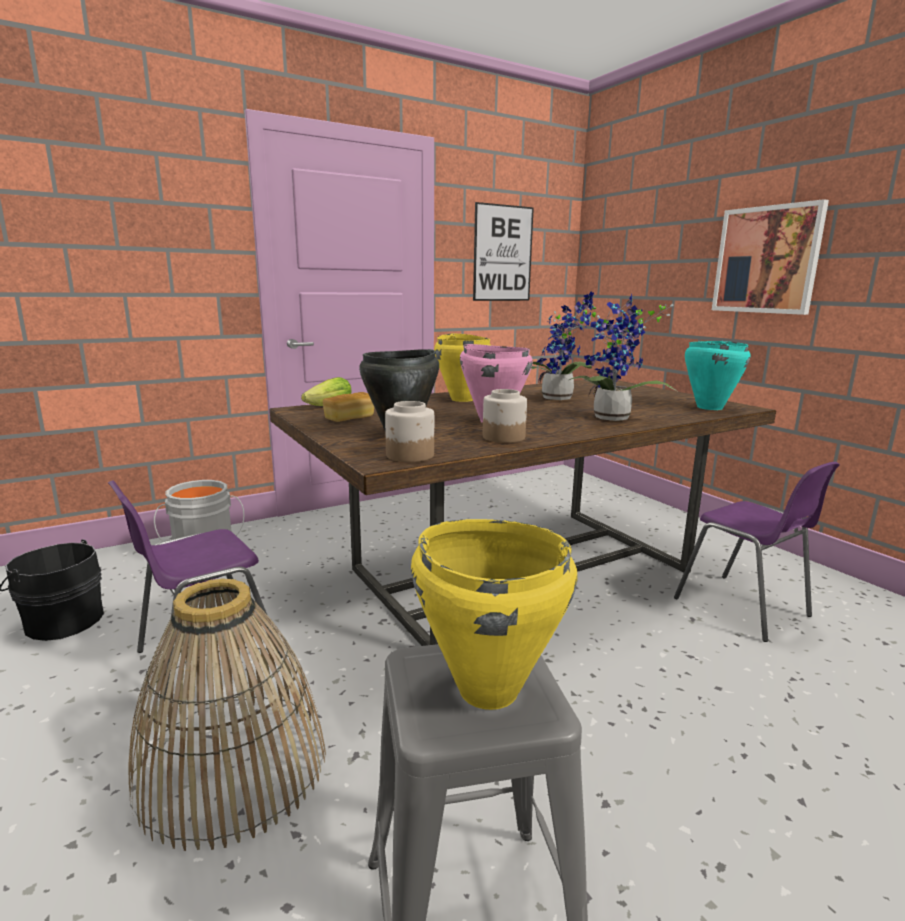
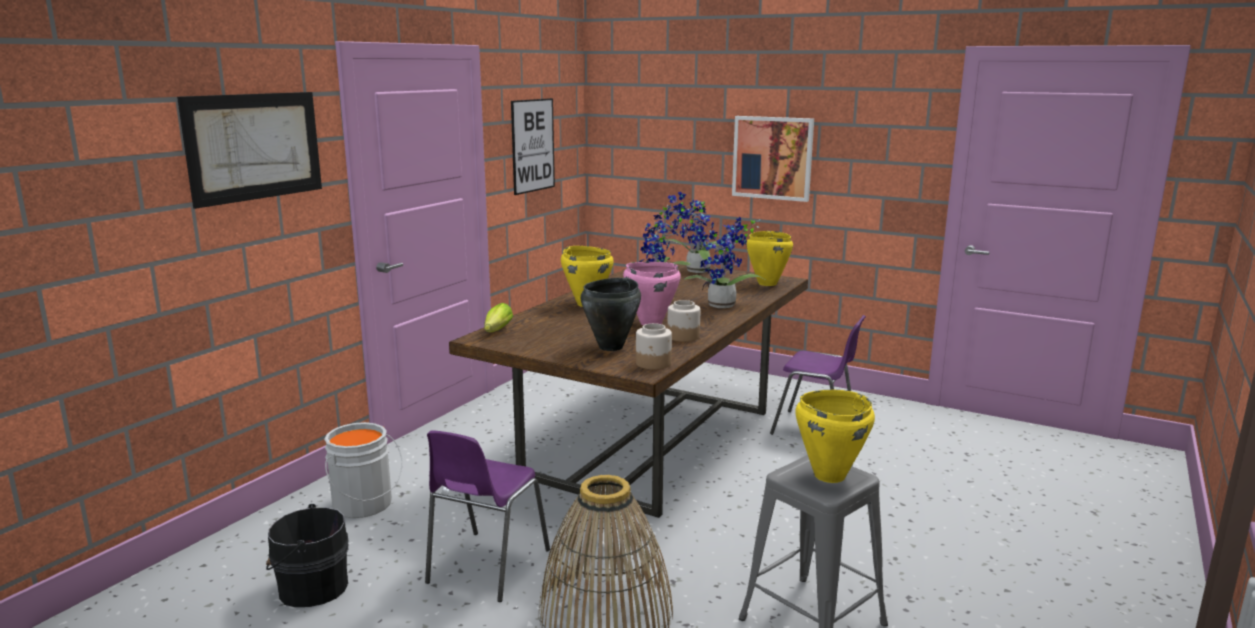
camera: 30 degrees left, 0 degrees up
(137, 200) = (255, 146): none -> picture
(349, 418) = (543, 340): bread -> none
(636, 389) = (694, 271): none -> potted plant
(709, 407) = (767, 283): turquoise cooking pot -> yellow cooking pot

